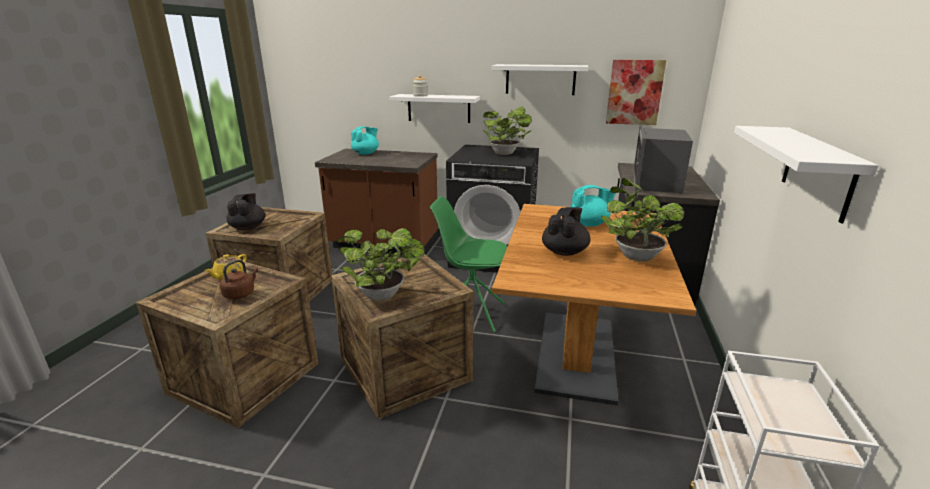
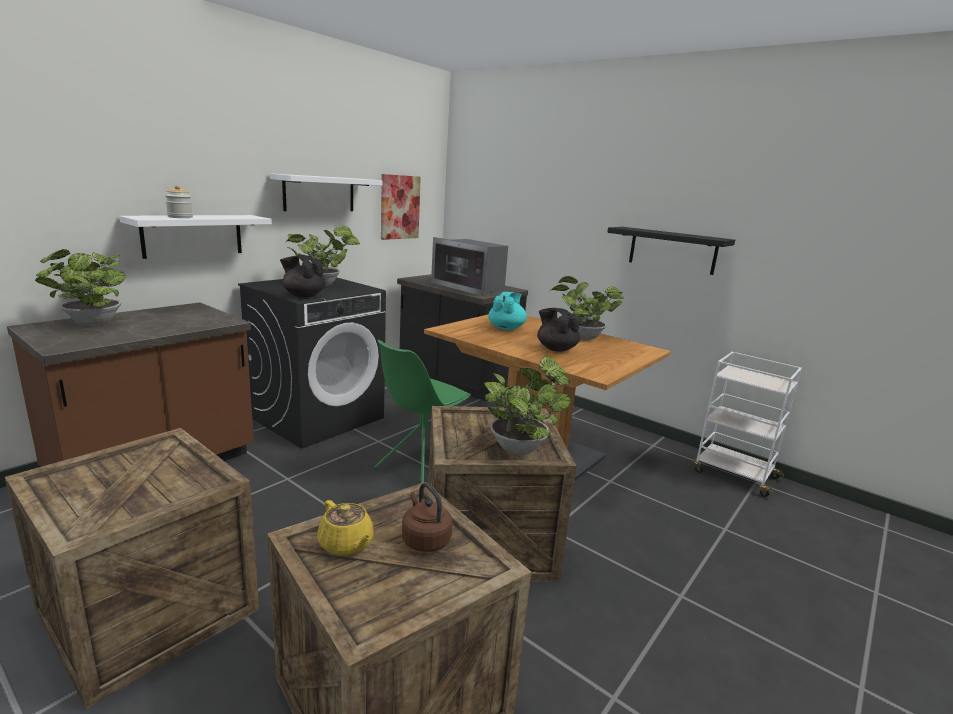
camera: 65 degrees left, 5 degrees down
(248, 227) = (118, 502): black teapot -> black teapot (303, 295)
(366, 153) = (91, 324): turquoise teapot -> potted plant
(817, 171) = (672, 250): white shelf -> black shelf

